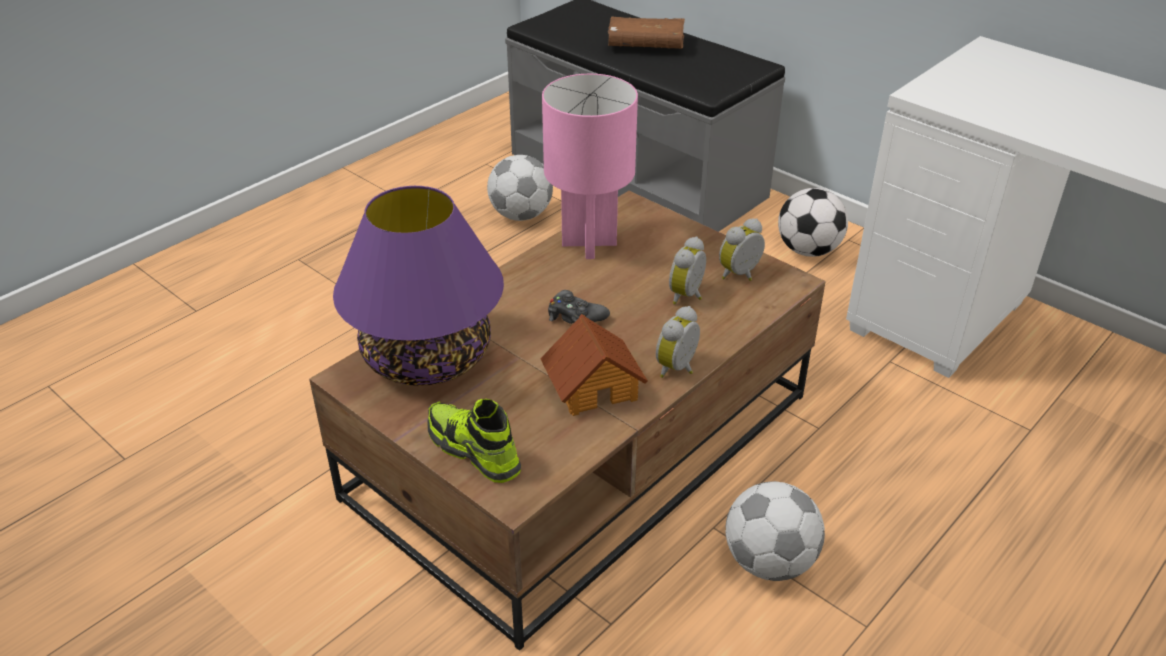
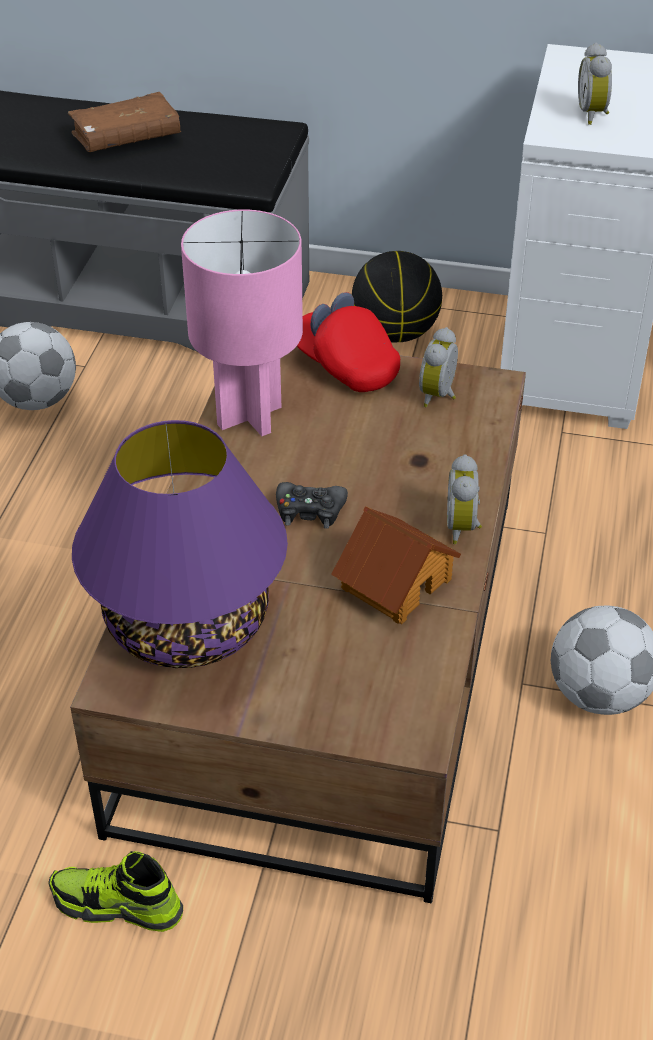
camera: 30 degrees left, 5 degrees up
(473, 451) = (333, 708): shoe -> shoe (117, 906)
(687, 233) = (346, 366): none -> red cap
(688, 296) = (406, 440): alarm clock -> alarm clock (593, 114)
(808, 250) = (396, 333): football -> basketball

